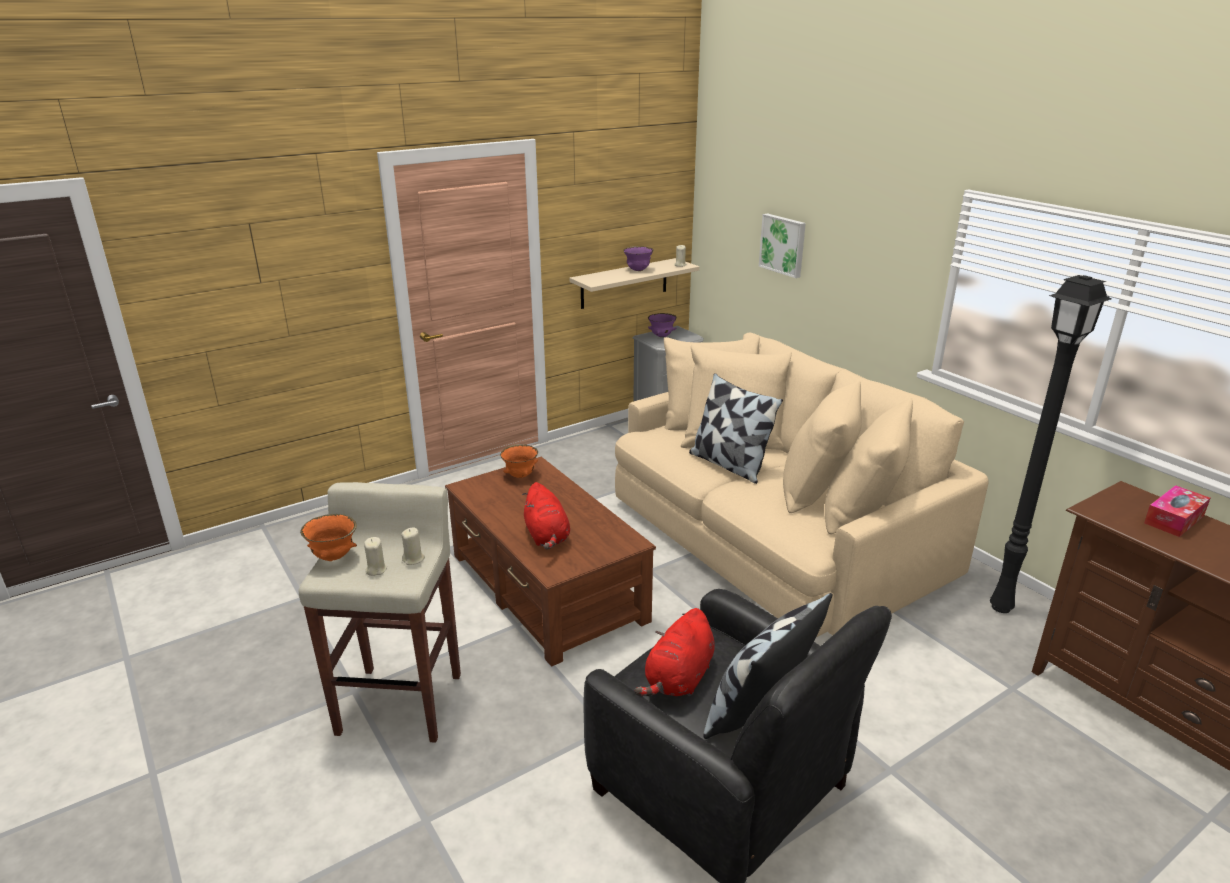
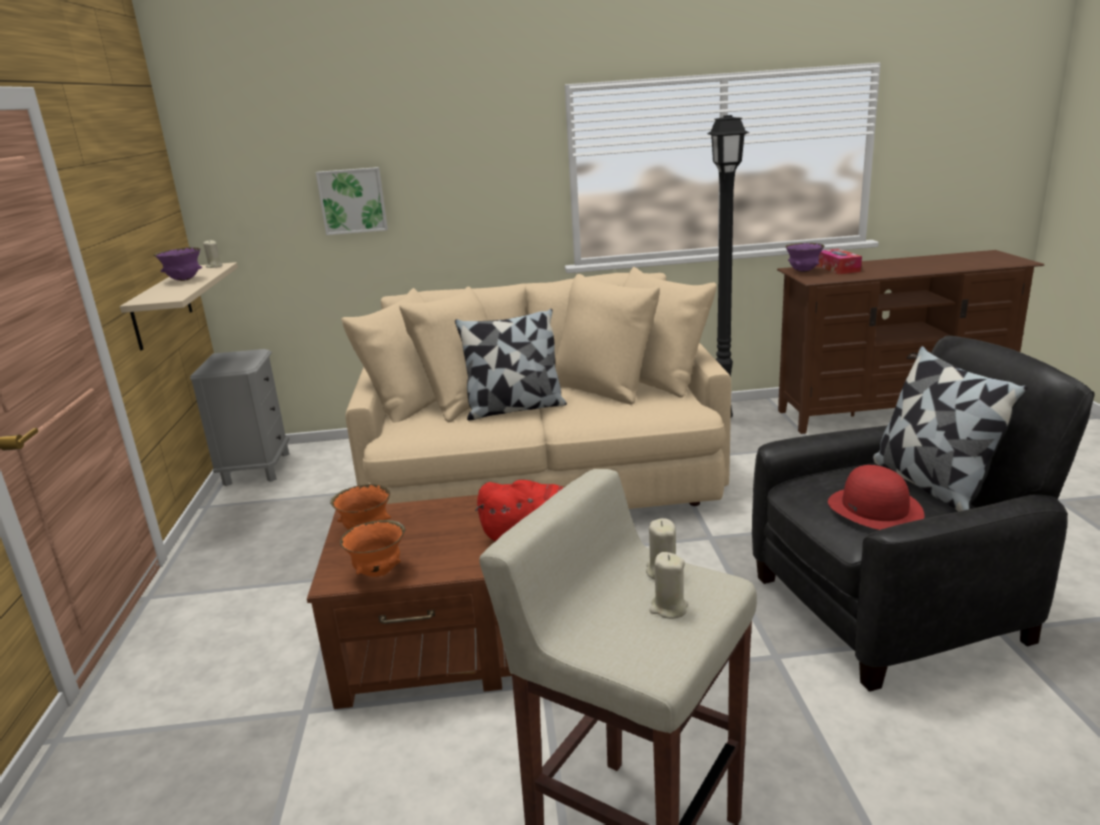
camera: 60 degrees left, 5 degrees down
(333, 557) = (601, 648): orange bowl -> orange bowl (379, 572)
(662, 336) = (224, 364): purple bowl -> purple bowl (803, 271)
(678, 679) = (875, 509): red plush toy -> red hat

